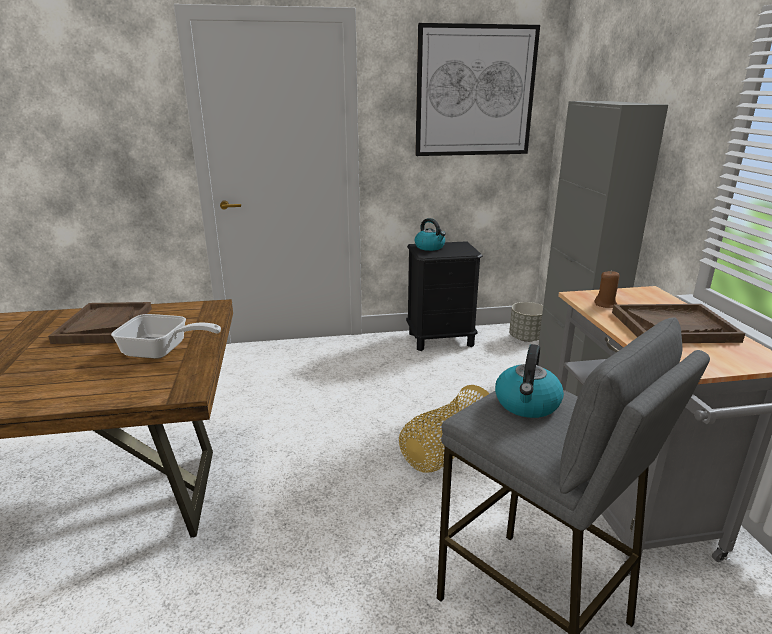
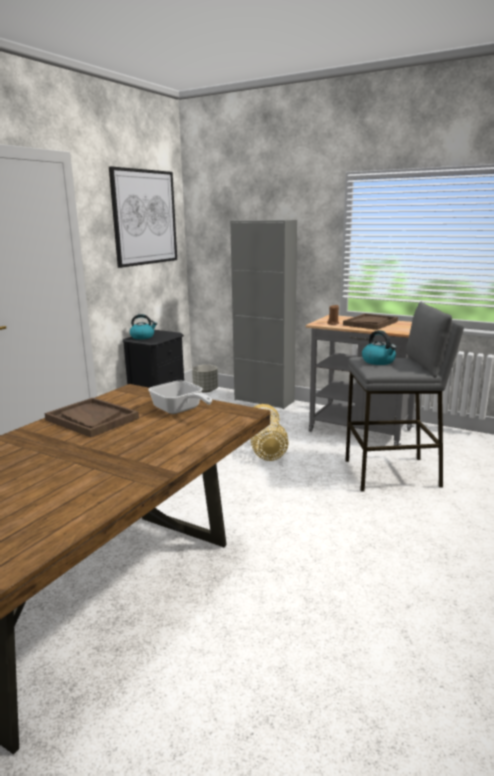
camera: 50 degrees left, 5 degrees down
(162, 351) = (179, 410): frying pan -> frying pan turned 90 degrees clockwise

